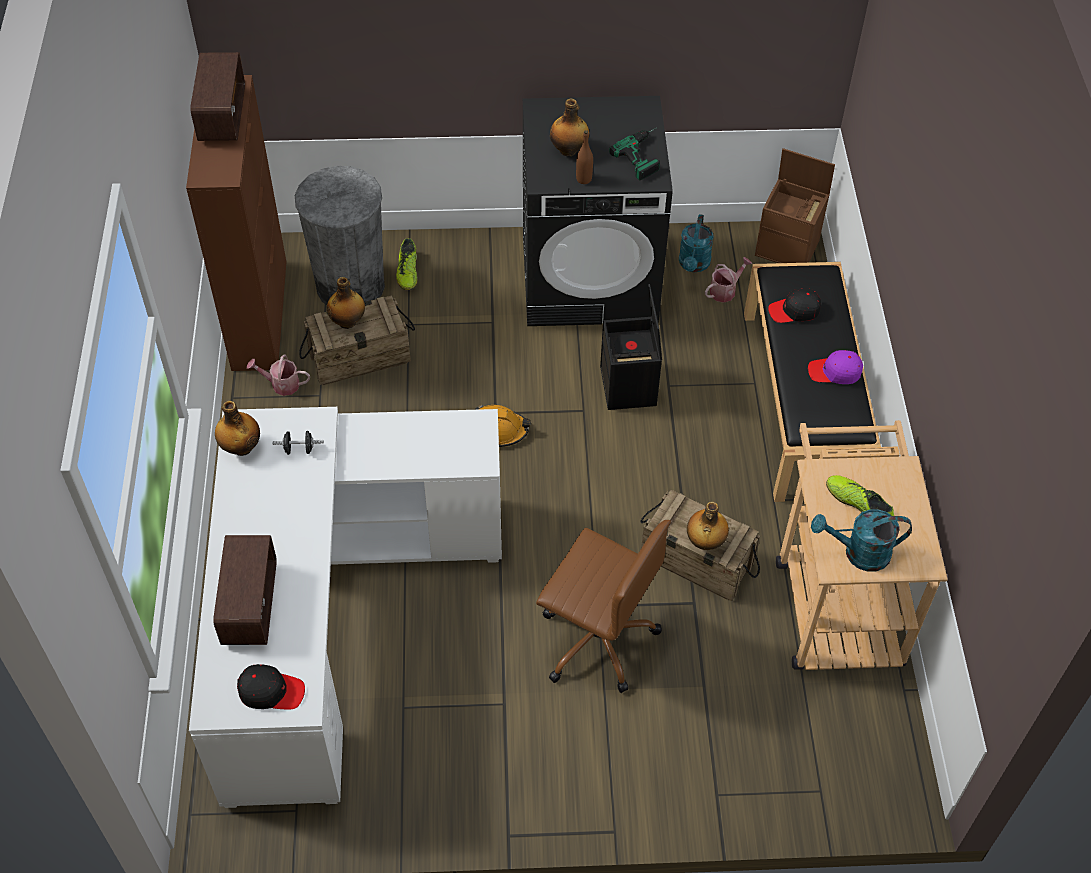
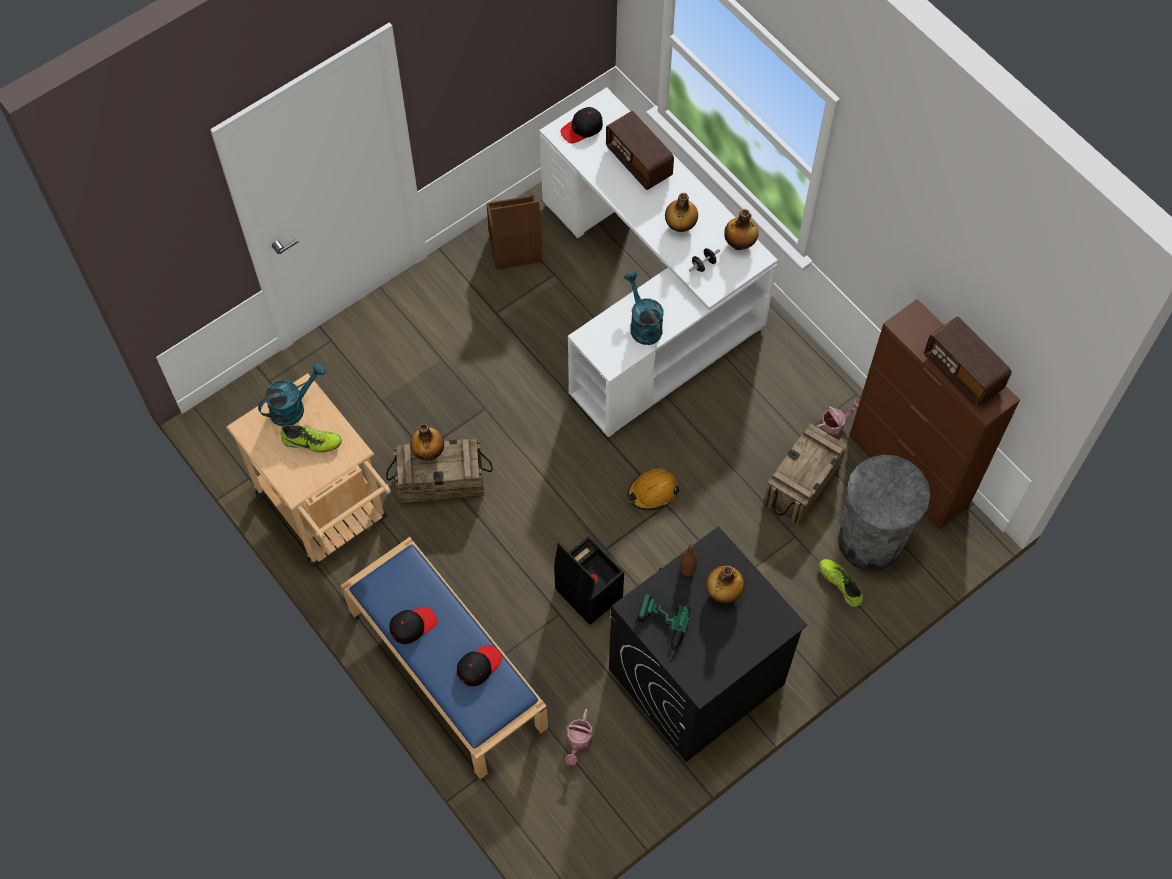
camera: 145 degrees right, 10 degrees up
(348, 322) = (813, 460): bottle -> bottle (680, 226)
(596, 638) = (470, 387): brown office chair -> none
(693, 265) = (623, 752): turquoise watering can -> turquoise watering can (643, 324)
(788, 248) = (556, 830): brown storage box -> brown storage box (514, 250)
(804, 403) = (445, 668): black bench -> blue bench
(834, 372) = (412, 625): purple cap -> black cap

